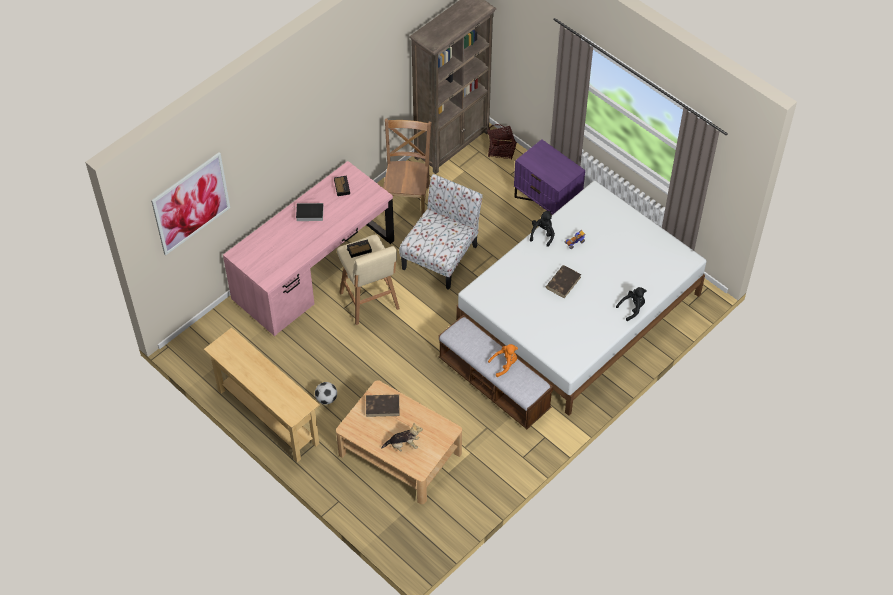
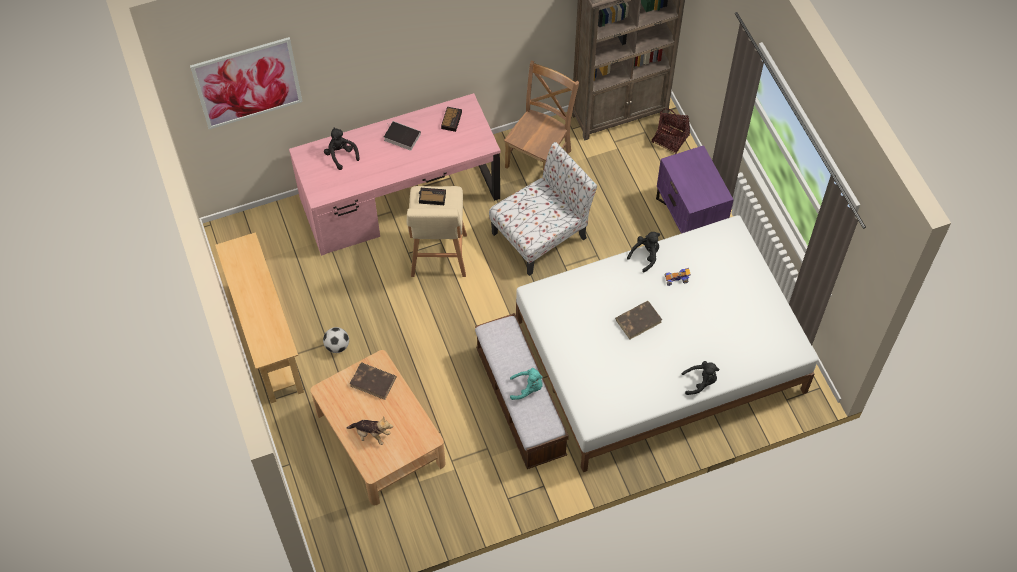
camera: 25 degrees right, 5 degrees up
(268, 244) = (341, 155): none -> black plush toy
(505, 364) = (527, 388): orange plush toy -> turquoise plush toy

